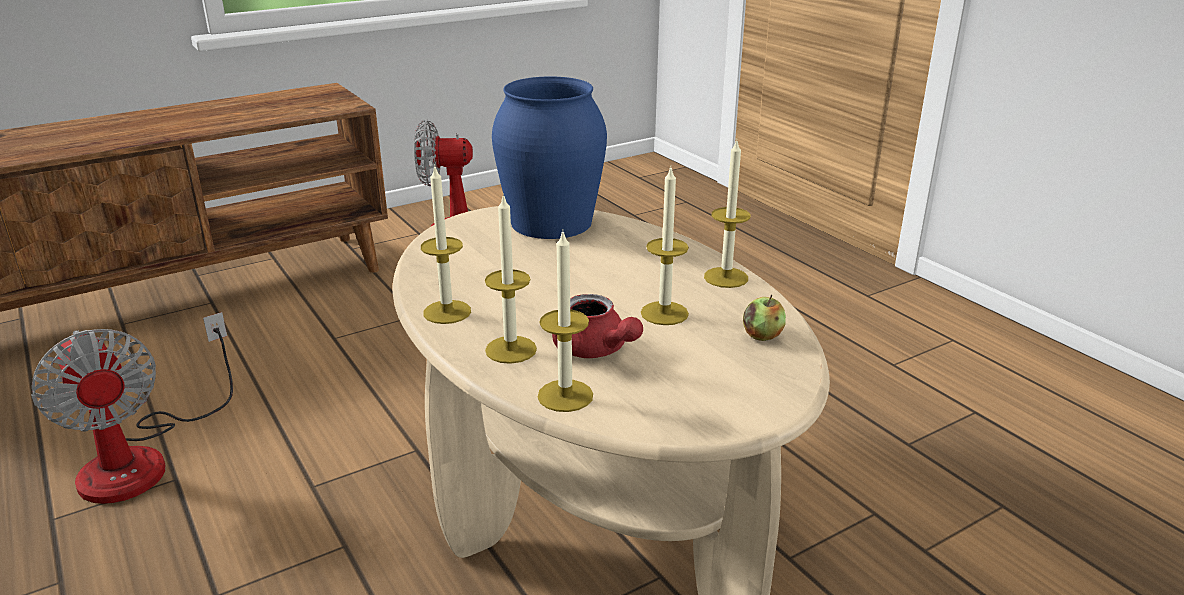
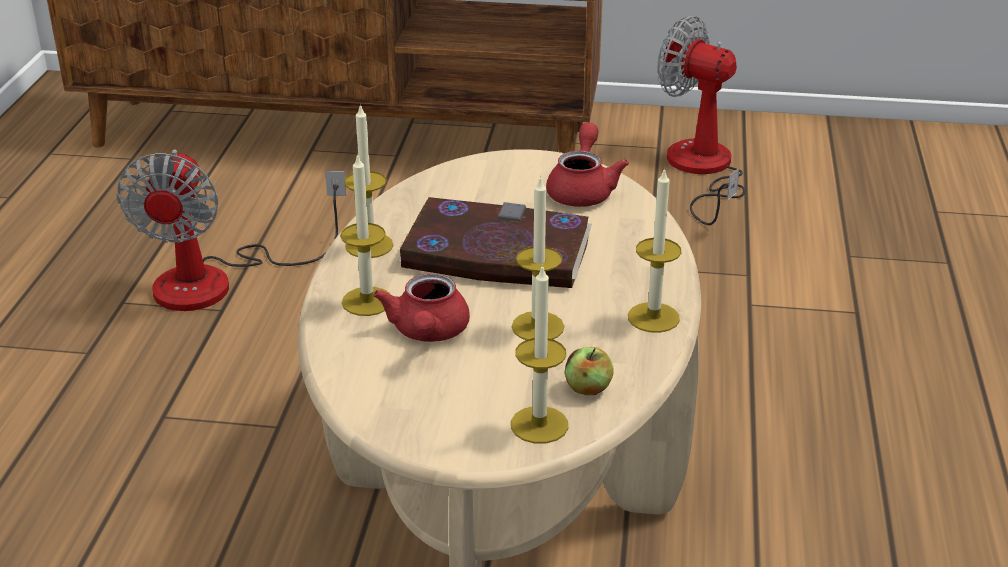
camera: 40 degrees right, 5 degrees up
(550, 222) = (582, 190): blue vase -> red teapot
(554, 280) = (495, 252): none -> book
(565, 395) = (348, 359): candle -> candle (539, 425)

